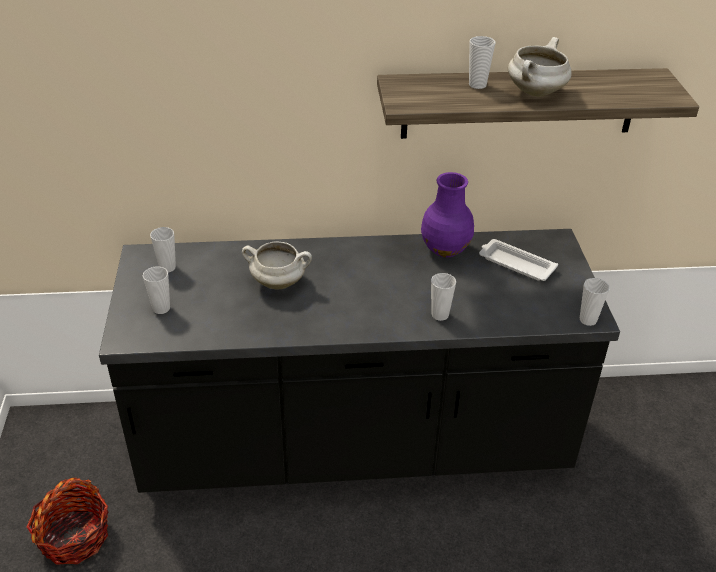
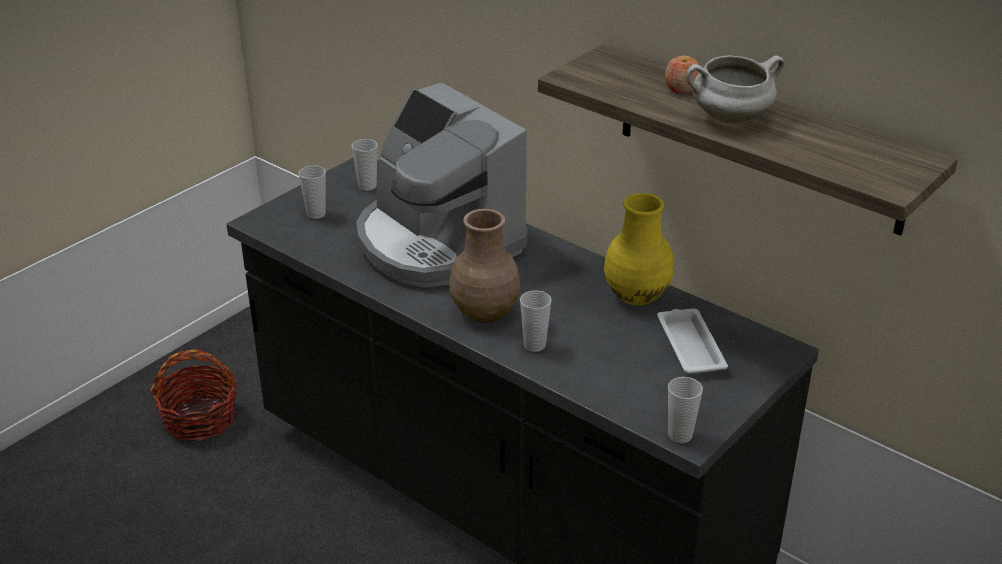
camera: 45 degrees right, 5 degrees down
(279, 282) = (436, 243): white cooking pot -> coffee machine
(381, 312) = (484, 313): none -> brown vase
(445, 249) = (637, 295): purple vase -> yellow vase
(477, 85) = (682, 89): cup -> apple

